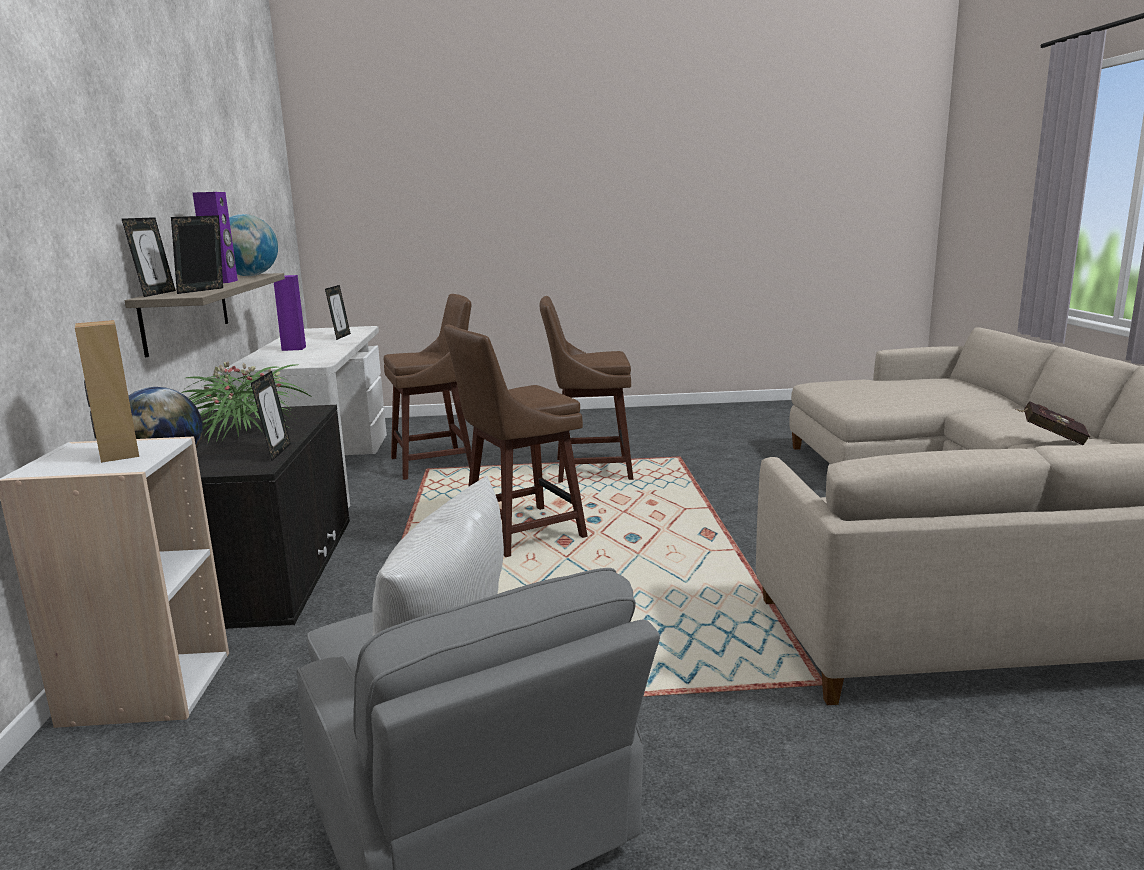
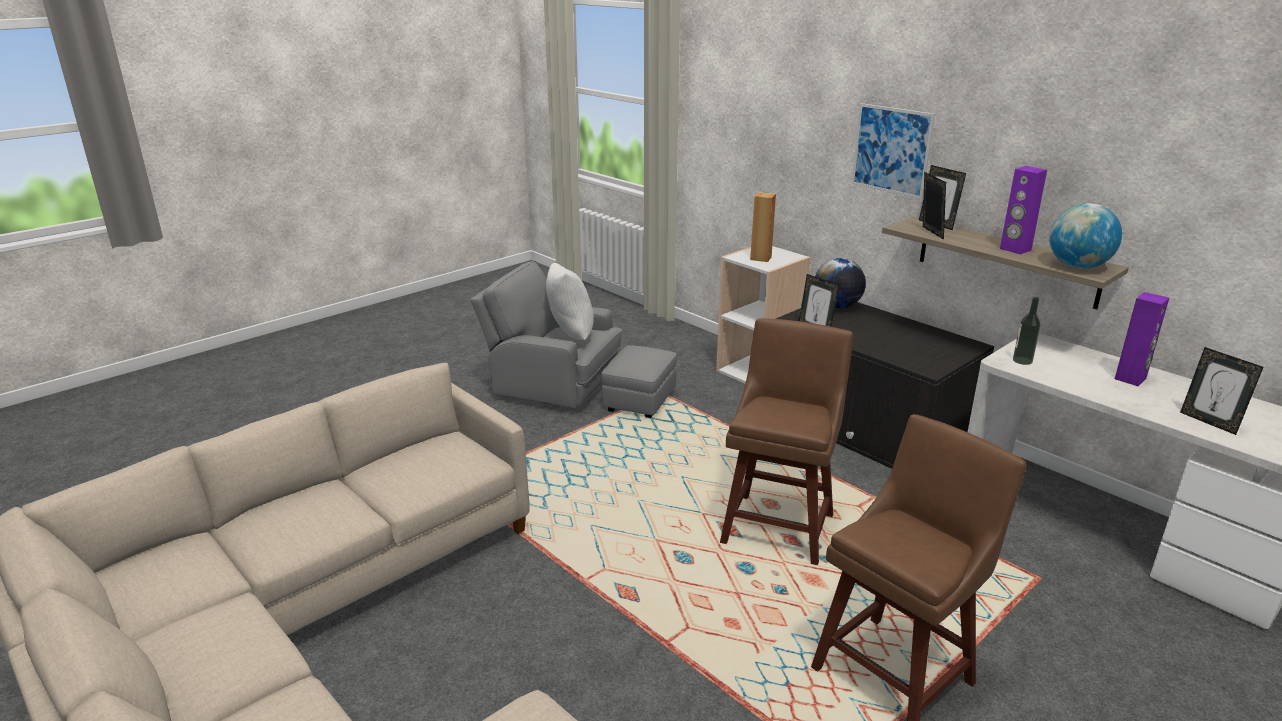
camera: 140 degrees right, 10 degrees up
(83, 209) = (891, 150): none -> picture
(243, 432) = (890, 336): potted plant -> none
(307, 361) = (1022, 360): none -> bottle
(437, 463) = (1062, 598): brown chair -> none
(1050, 438) = (256, 668): red book -> none

